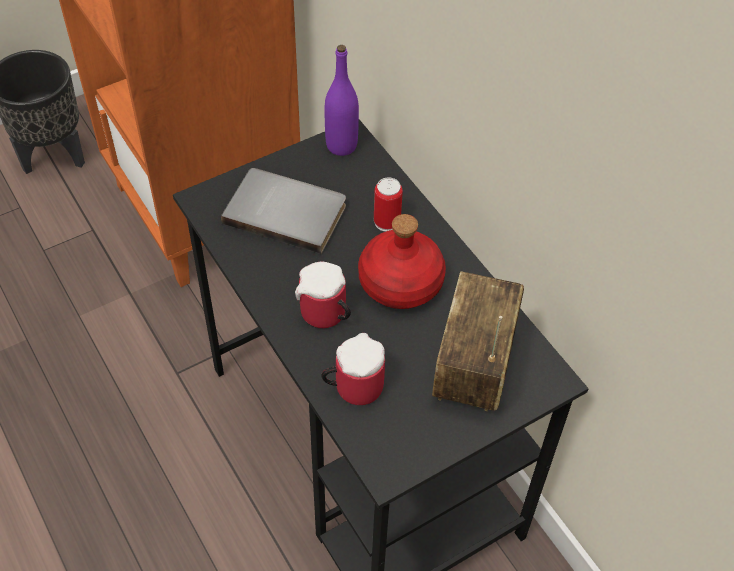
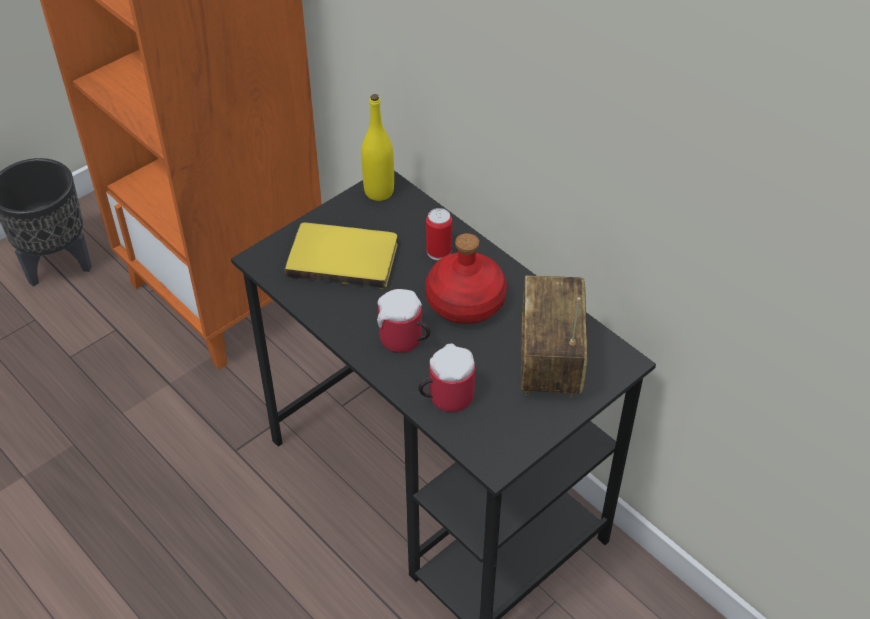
camera: 10 degrees left, 5 degrees down
(287, 211) = (343, 256): grey book -> yellow book
(341, 145) = (379, 192): purple bottle -> yellow bottle

